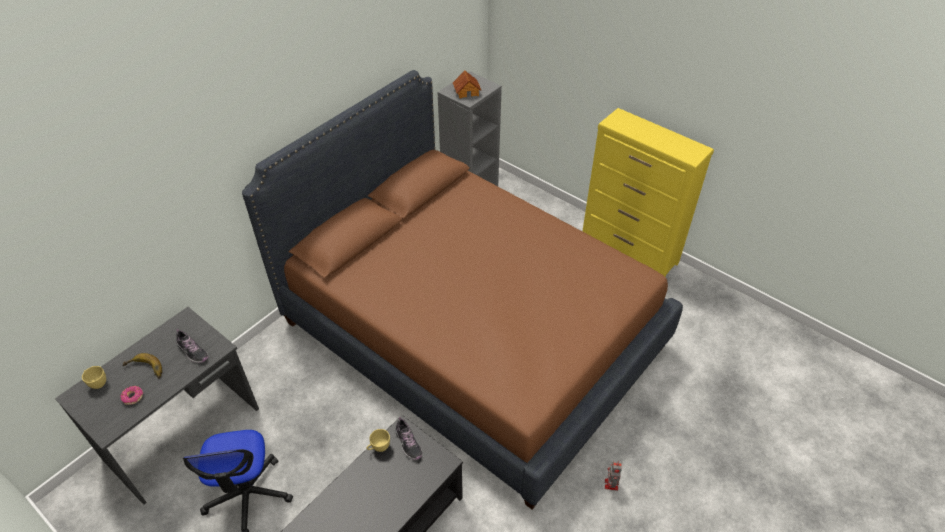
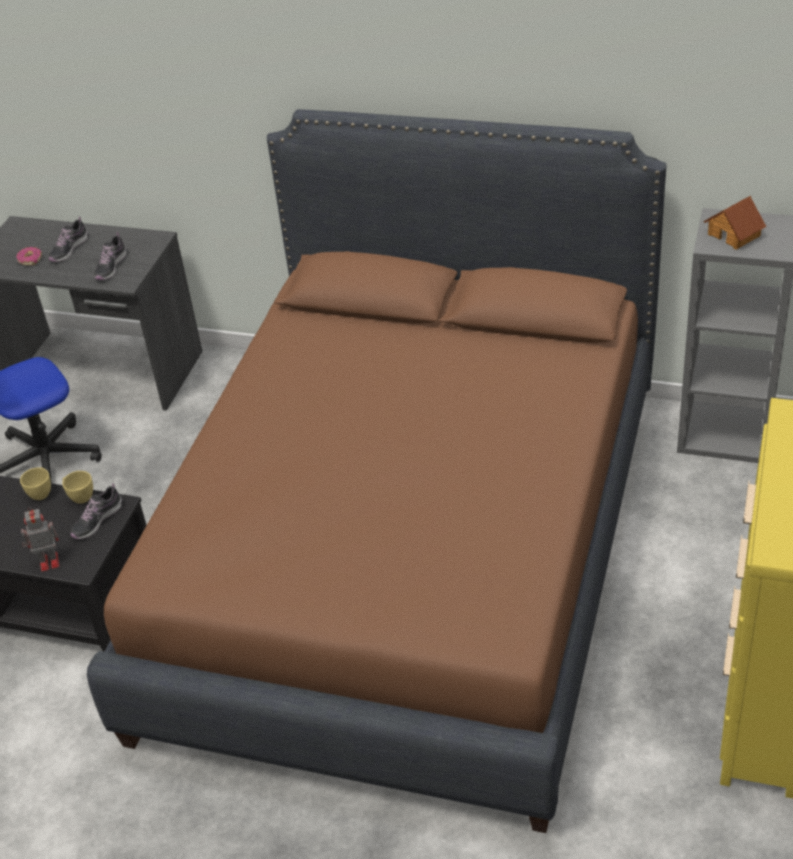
camera: 70 degrees right, 5 degrees down
(97, 383) = (39, 229): yellow cup -> yellow cup (41, 492)
(144, 370) = (69, 249): banana -> shoe
(611, 485) = (204, 836): toy robot -> toy robot (48, 562)

